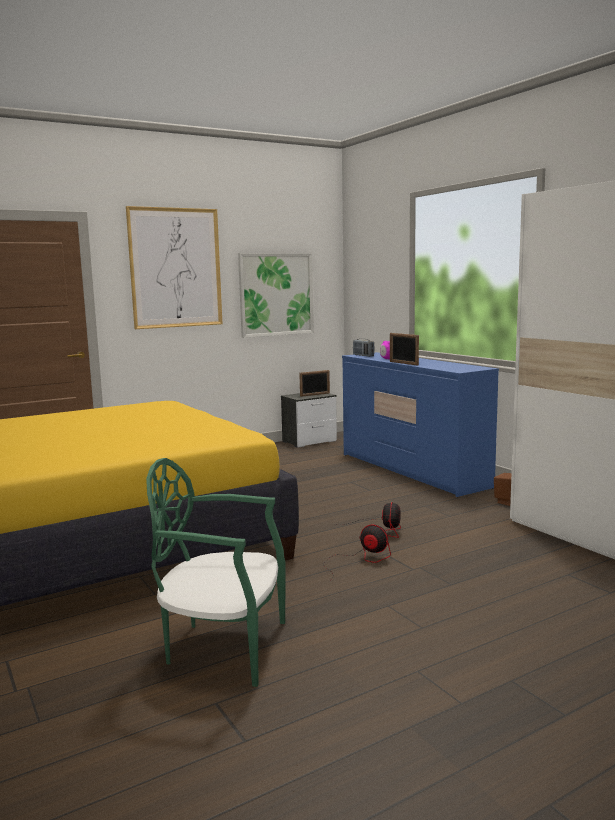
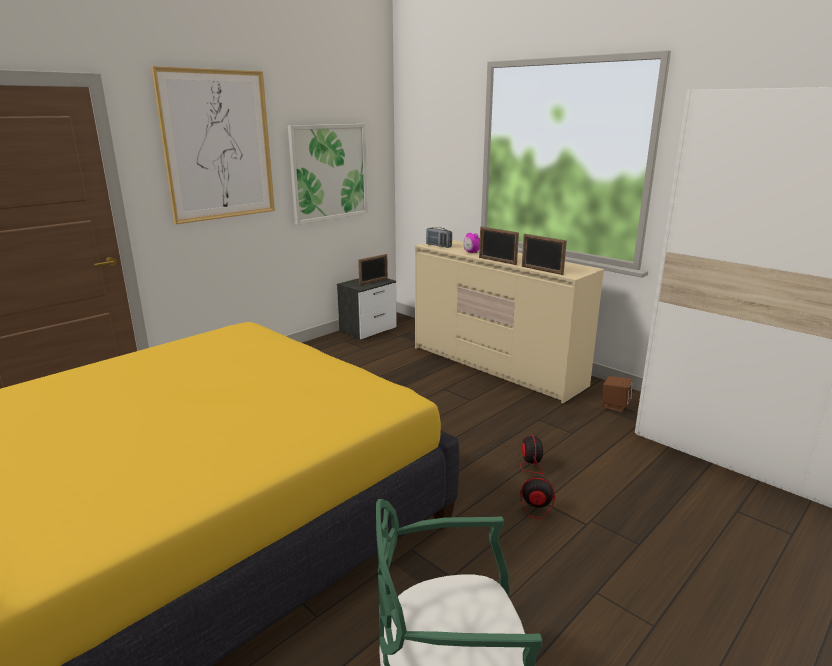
camera: 15 degrees left, 10 degrees up
(412, 470) = (496, 366): blue dresser -> beige dresser
(436, 368) = (541, 270): none -> picture frame

